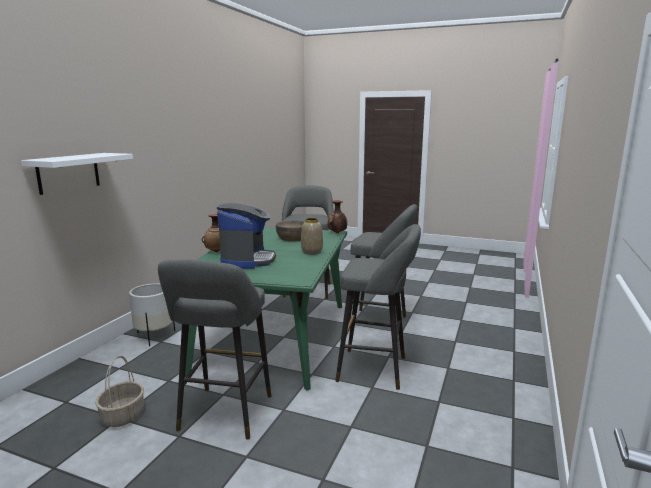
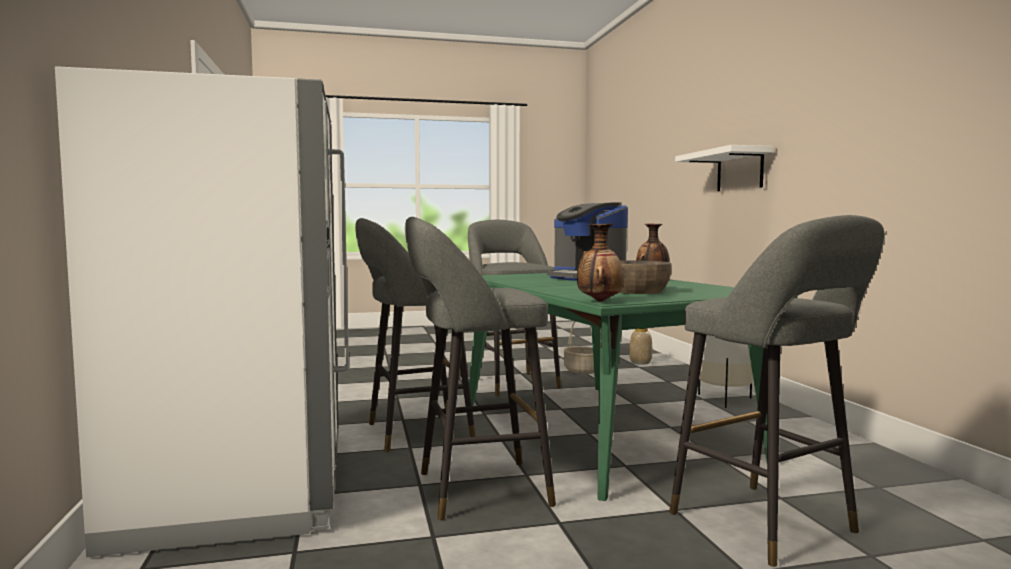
camera: 145 degrees right, 10 degrees down
(311, 252) = (543, 285): vase -> vase (640, 362)
(487, 352) = (238, 492): none -> white fridge

